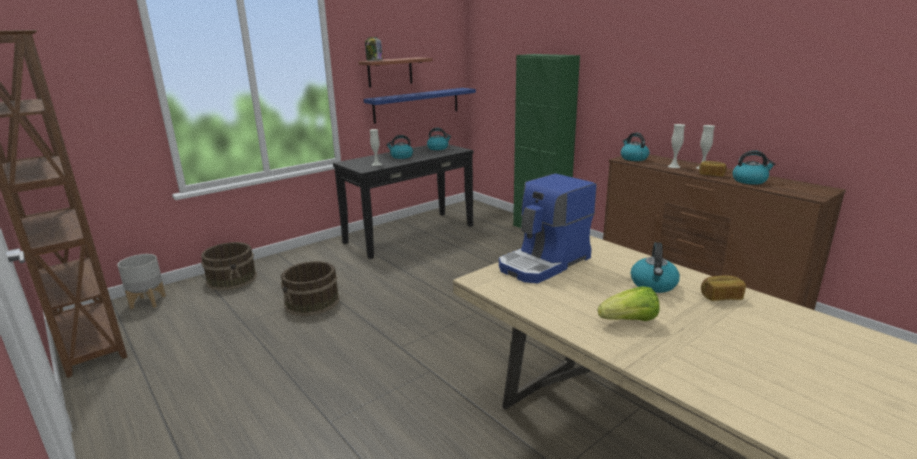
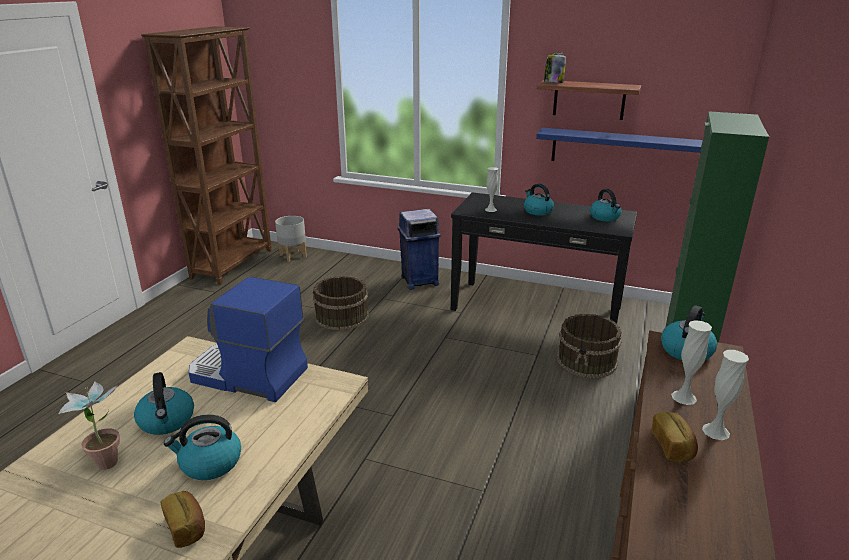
camera: 60 degrees right, 5 degrees up
(232, 279) = (352, 267): brown bucket -> brown bucket (587, 361)
(308, 258) = (419, 281): none -> blue trash can
(629, 321) = (106, 458): lettuce -> potted plant
(749, 181) = (684, 501): kettle -> kettle (167, 421)

